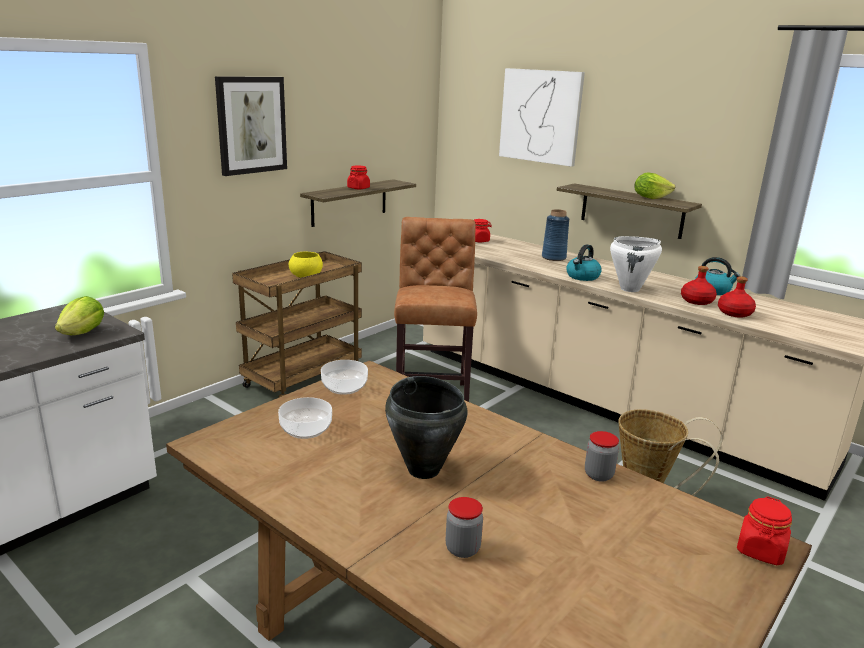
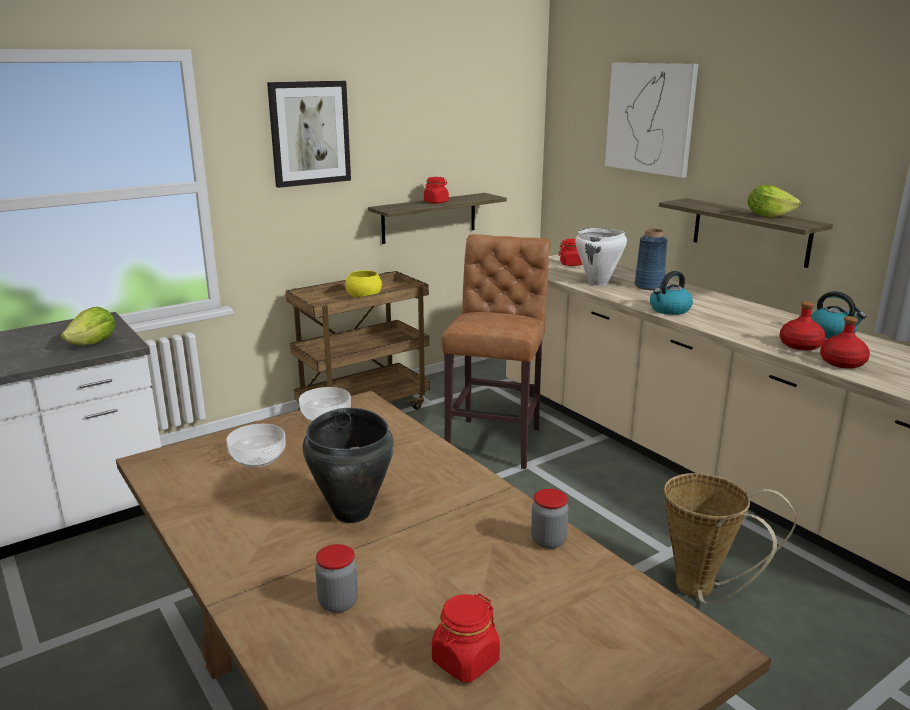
camera: 15 degrees right, 0 degrees up
(630, 289) = (721, 327): white cooking pot -> white cooking pot (598, 283)
(760, 550) = (695, 655): red jar -> red jar (465, 661)

